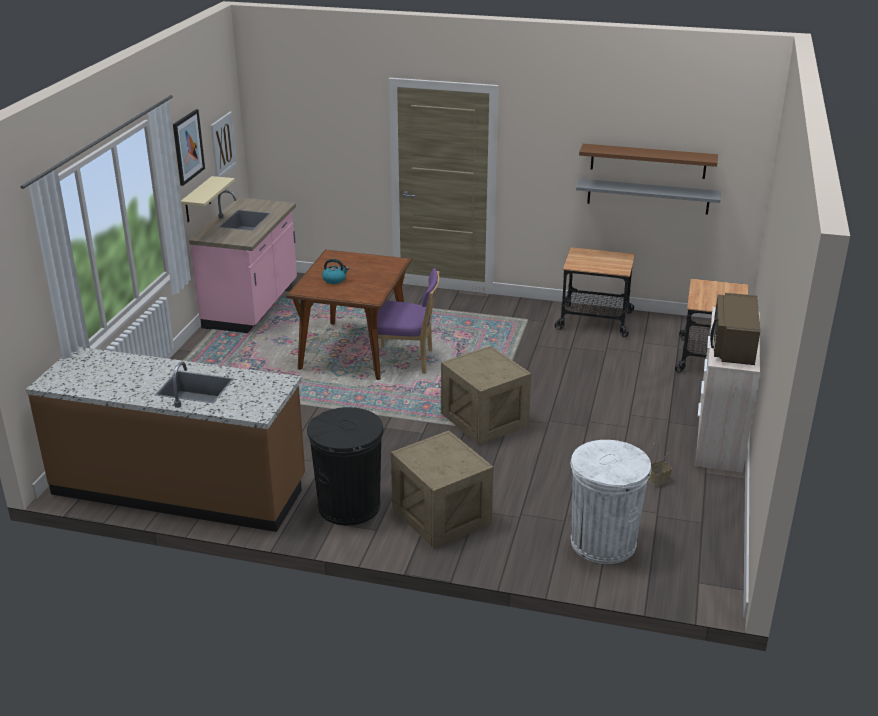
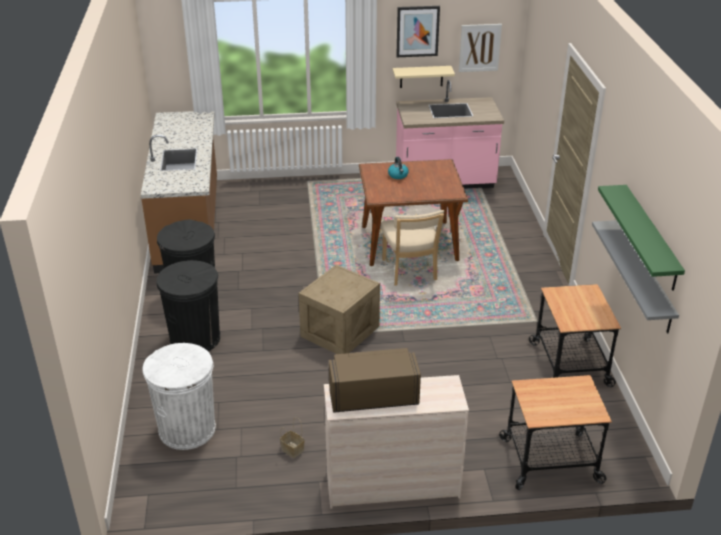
camera: 70 degrees right, 5 degrees up
(406, 361) = (410, 272): purple chair -> beige chair
(441, 516) = (195, 339): crate -> black trash can
(648, 161) = (651, 237): brown shelf -> green shelf

